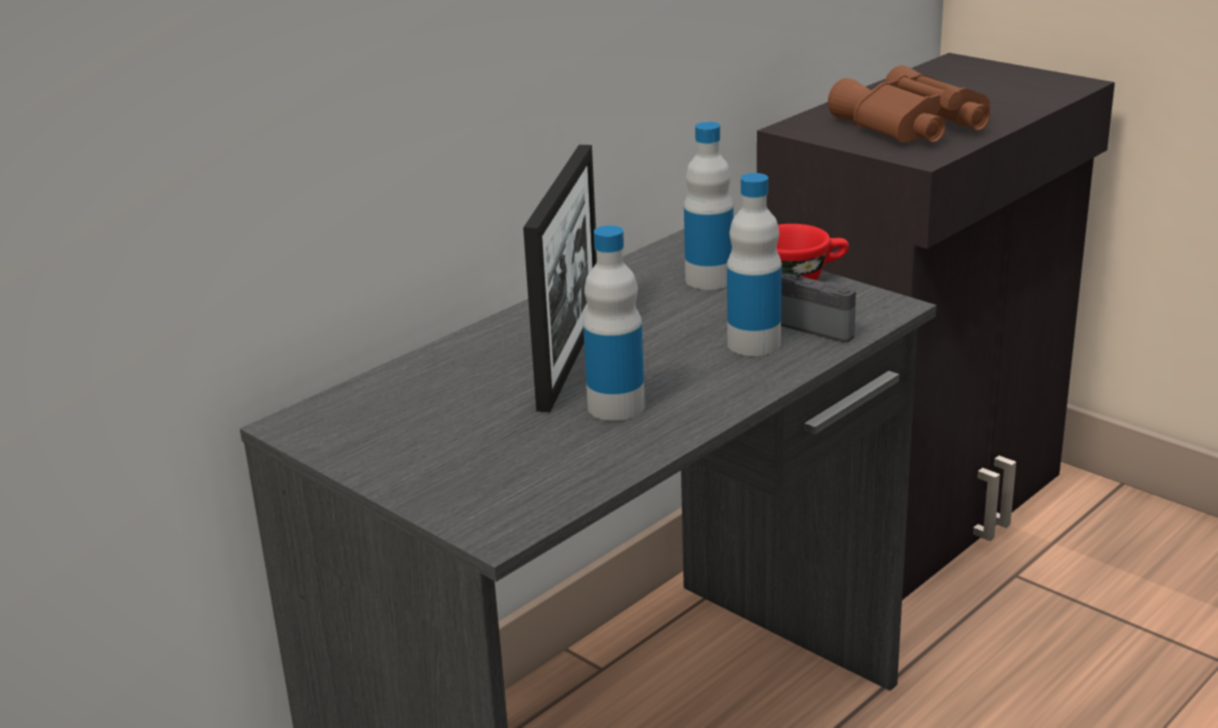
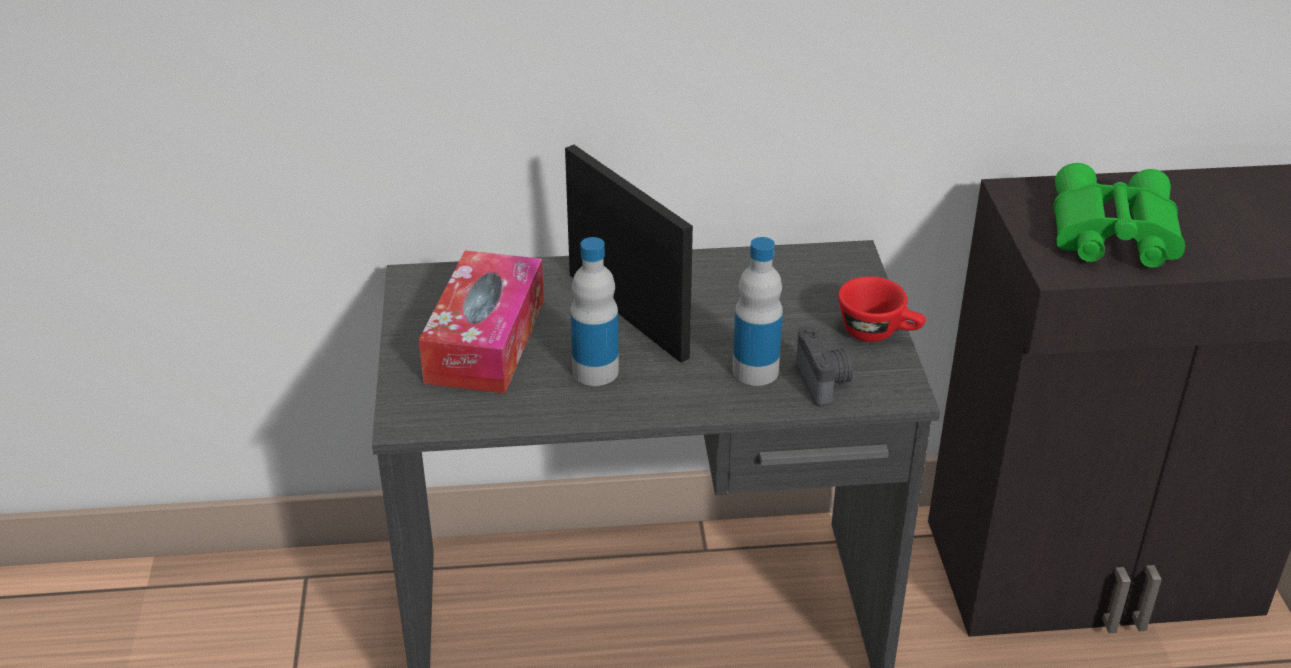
camera: 40 degrees right, 10 degrees up
(465, 434) = (486, 341): none -> tissue box
(570, 357) = (627, 315): picture frame -> picture frame turned 90 degrees counterclockwise
(709, 279) = (814, 297): bottle -> none
(911, 126) = (1110, 234): brown binoculars -> green binoculars

